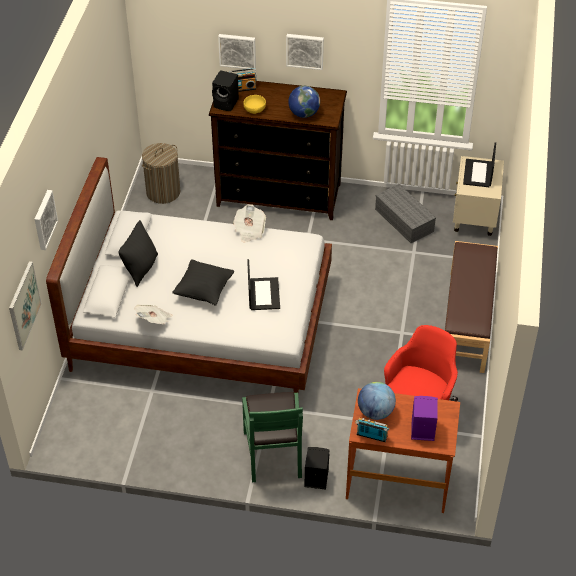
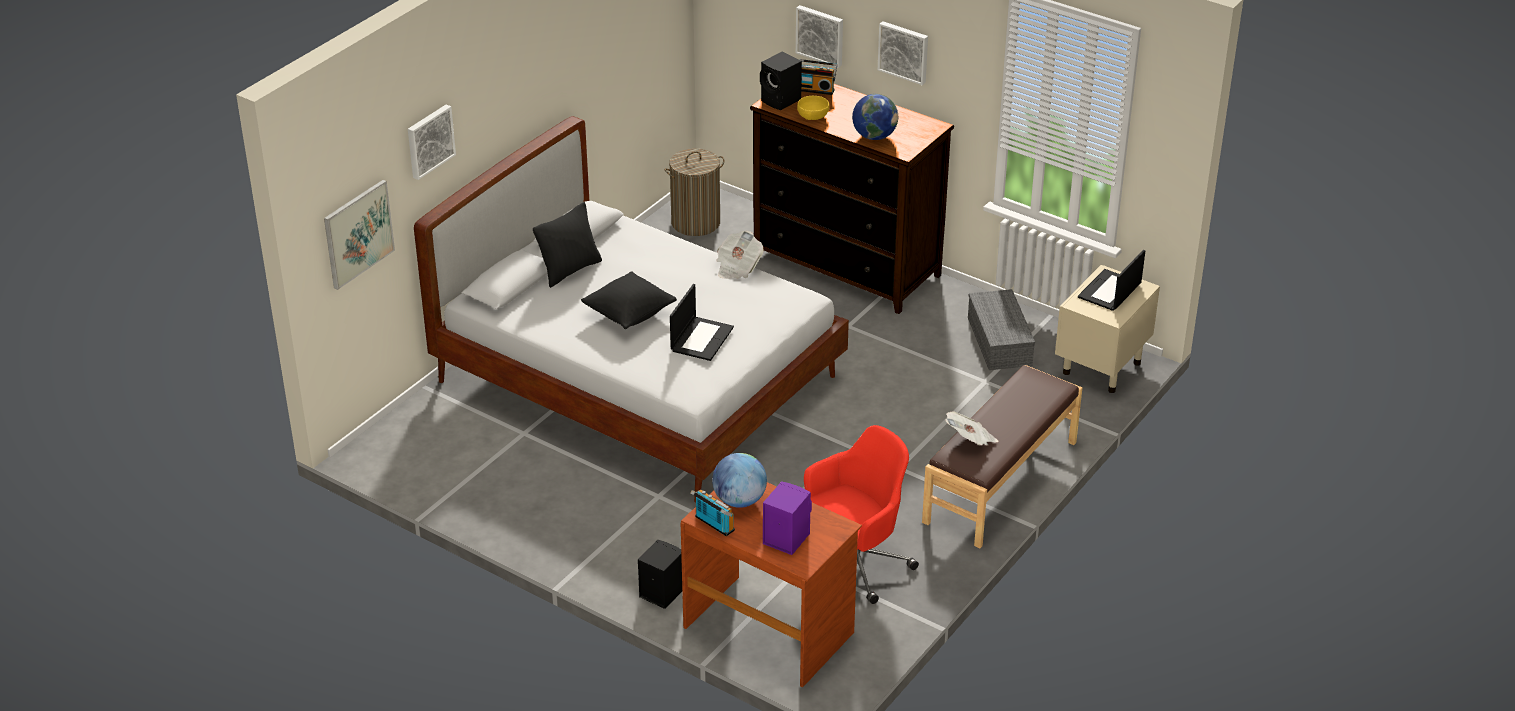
camera: 25 degrees right, 10 degrees down
(154, 320) = (544, 328): newspaper -> newspaper (970, 440)
(273, 453) = (627, 548): green chair -> none

